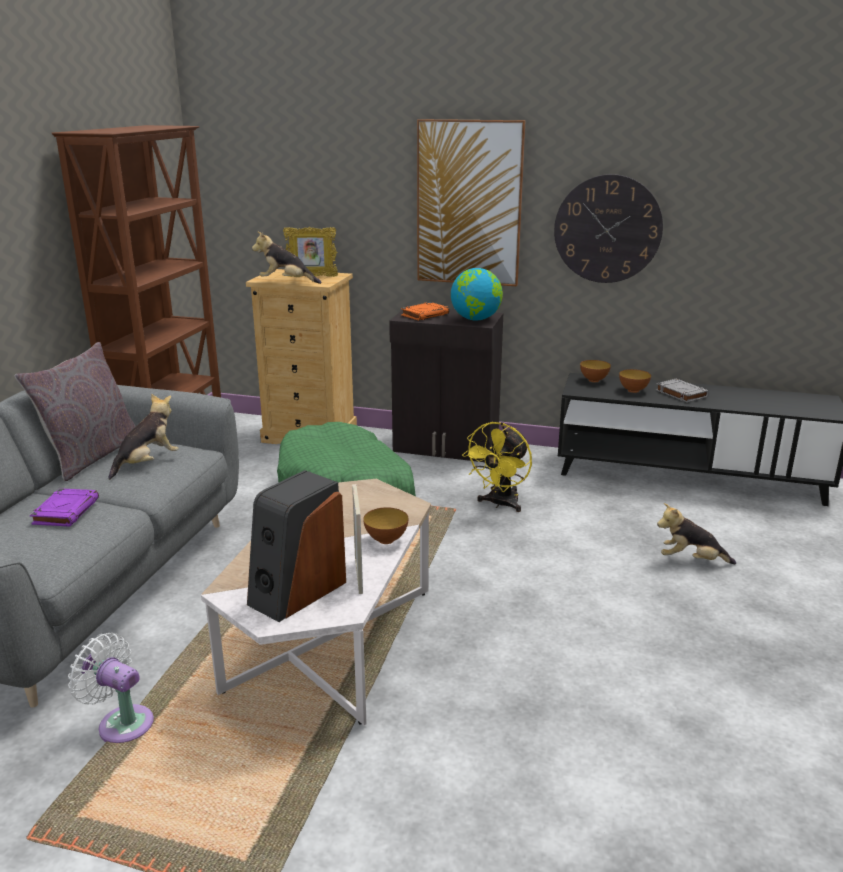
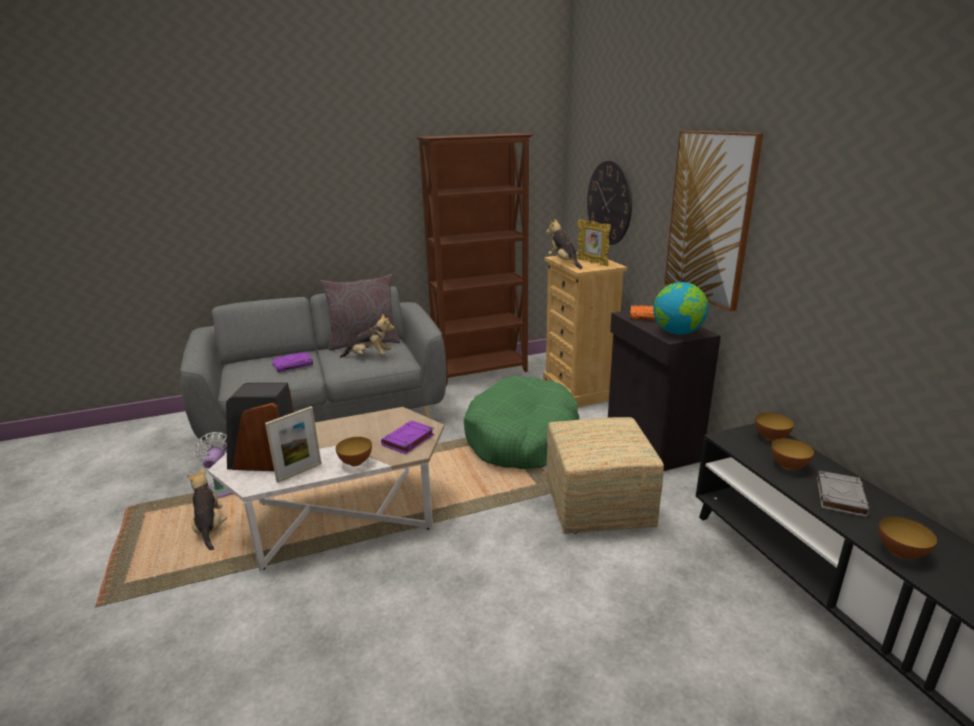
camera: 55 degrees right, 0 degrees up
(381, 503) = (408, 440): none -> purple book
(500, 504) = (599, 507): yellow fan -> ottoman
(607, 229) = (824, 269): wall clock -> wall clock (609, 203)
(691, 560) = (655, 670): plush toy -> plush toy (210, 528)
(745, 405) = (900, 553): none -> bowl

